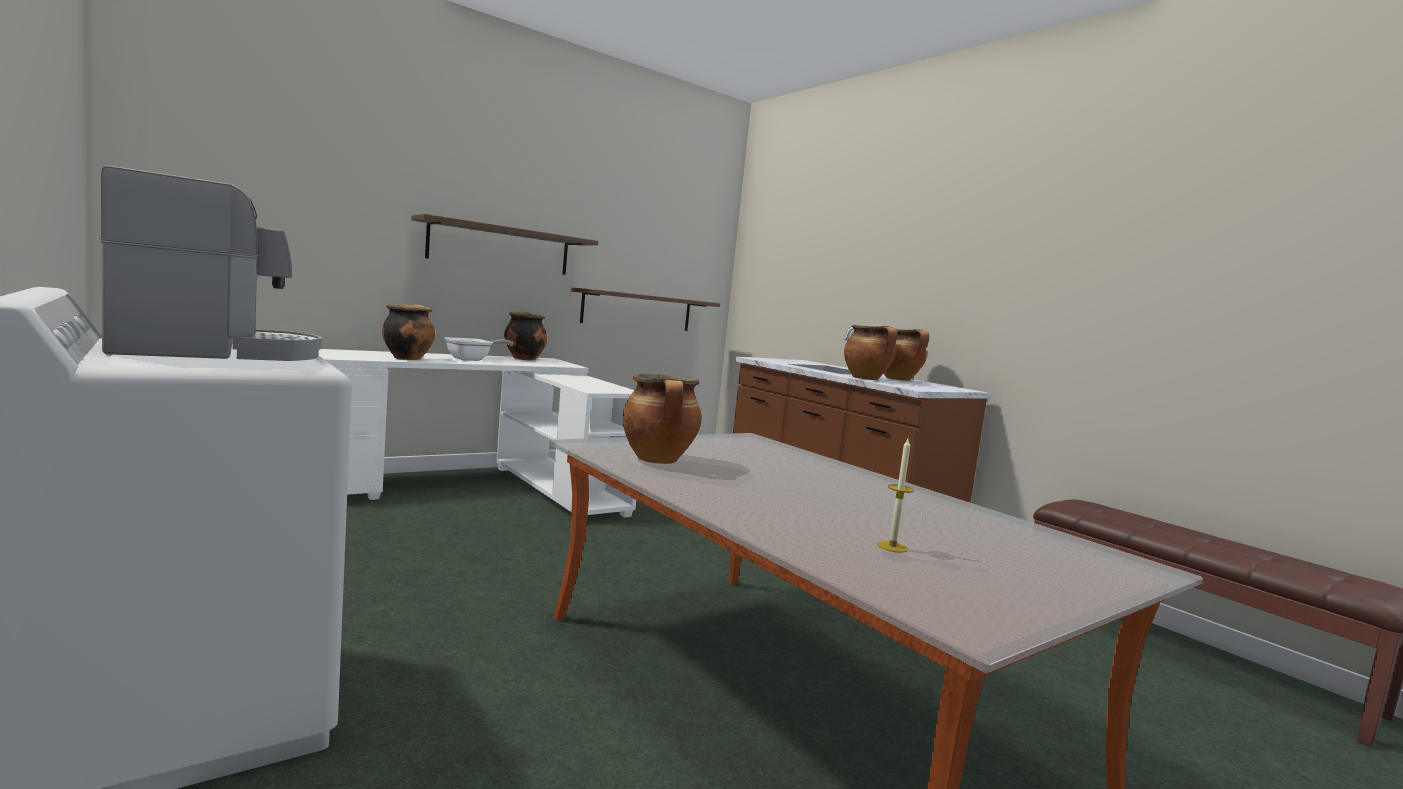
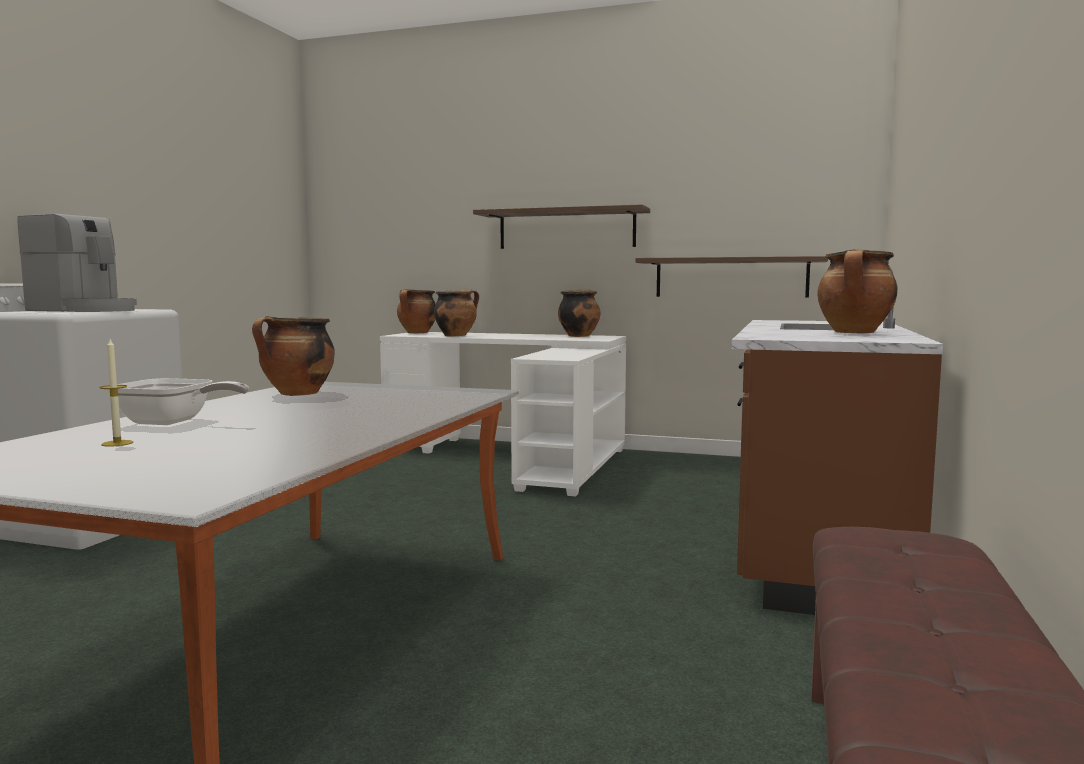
camera: 55 degrees right, 0 degrees up
(473, 360) = (514, 336): frying pan -> frying pan (172, 422)
(867, 379) = (770, 331): cooking pot -> cooking pot (417, 333)

